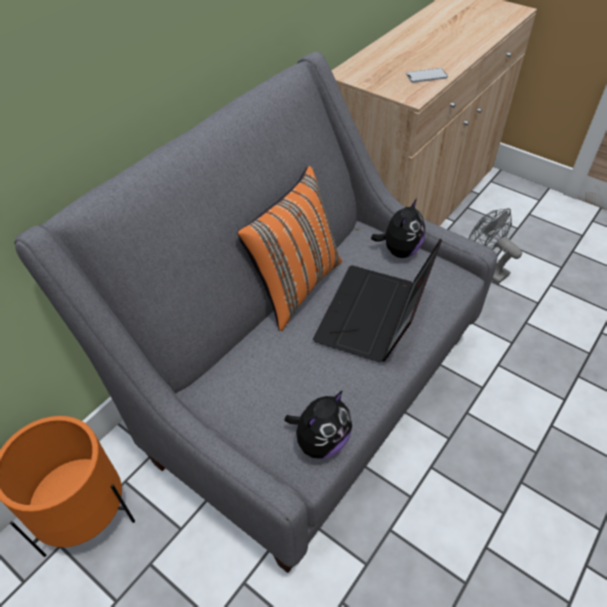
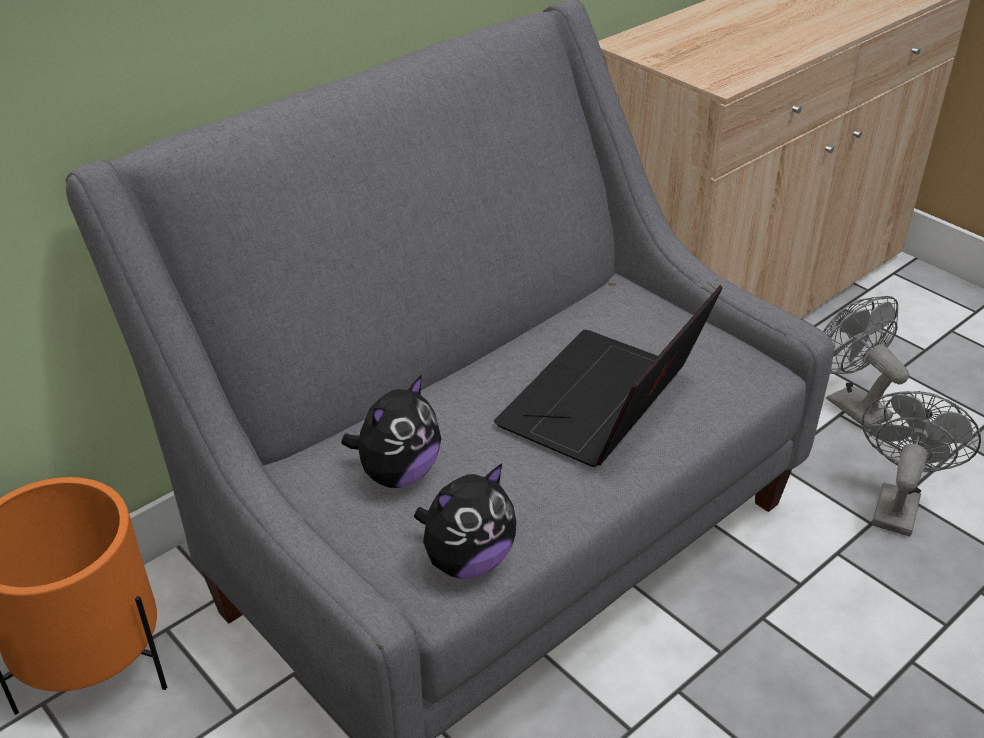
camera: 10 degrees right, 10 degrees down
(294, 286) = (487, 348): orange pillow -> none
(399, 250) = (672, 321): plush toy -> plush toy (398, 473)
(426, 76) = (754, 58): phone -> none
(522, 328) = (896, 503): none -> grey fan

